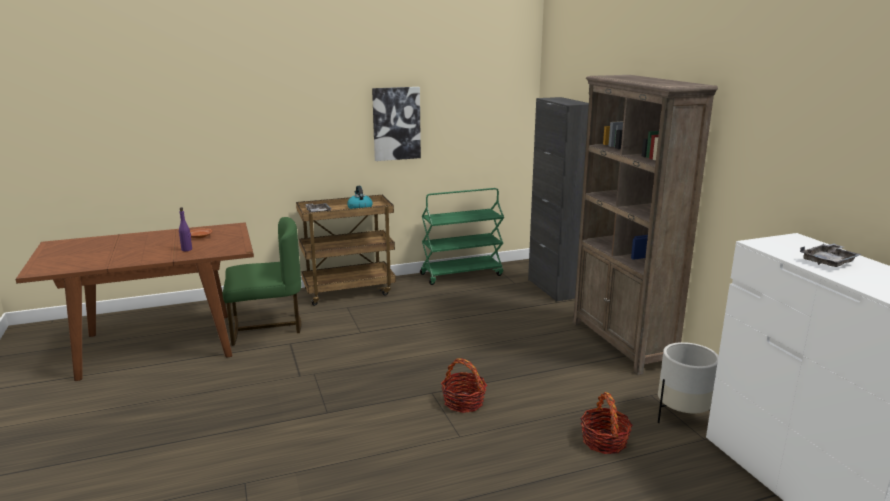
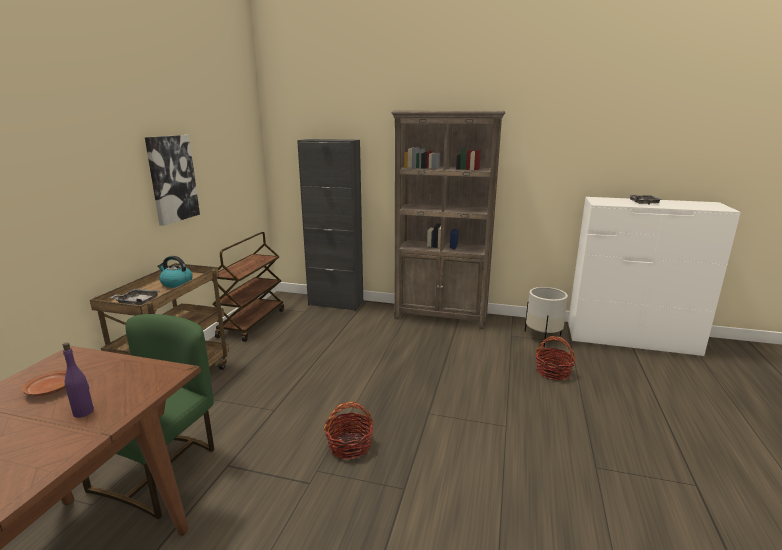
camera: 55 degrees left, 0 degrees up
(461, 274) = (252, 323): green cart -> brown cart
(463, 402) = (458, 404): basket -> basket (350, 445)

